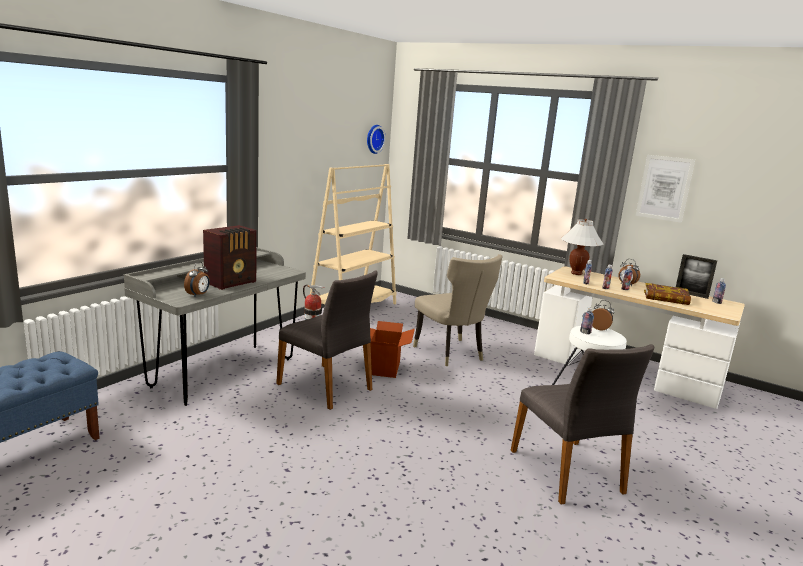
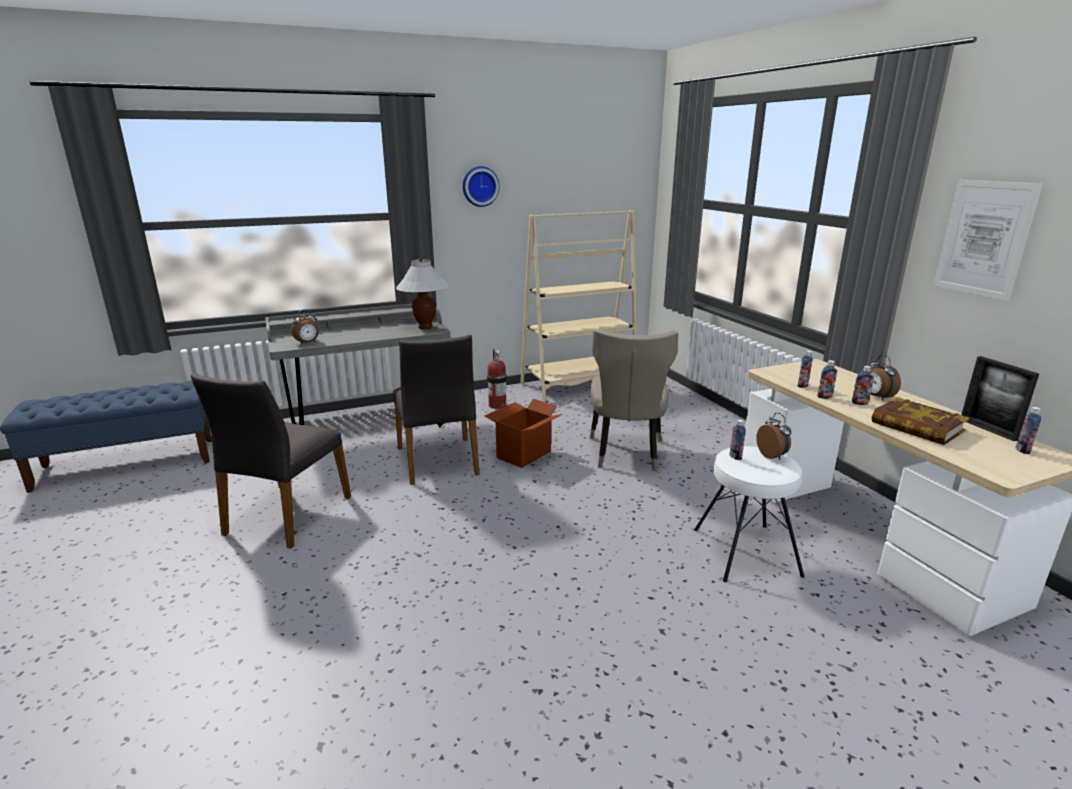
camera: 35 degrees right, 5 degrees up
(232, 282) = (358, 335): radio -> none
(374, 139) = (626, 179): wall clock -> wall clock (480, 186)
(568, 471) = (574, 638): grey chair -> grey chair (286, 515)
(576, 273) = (815, 371): white table lamp -> white table lamp (425, 327)

